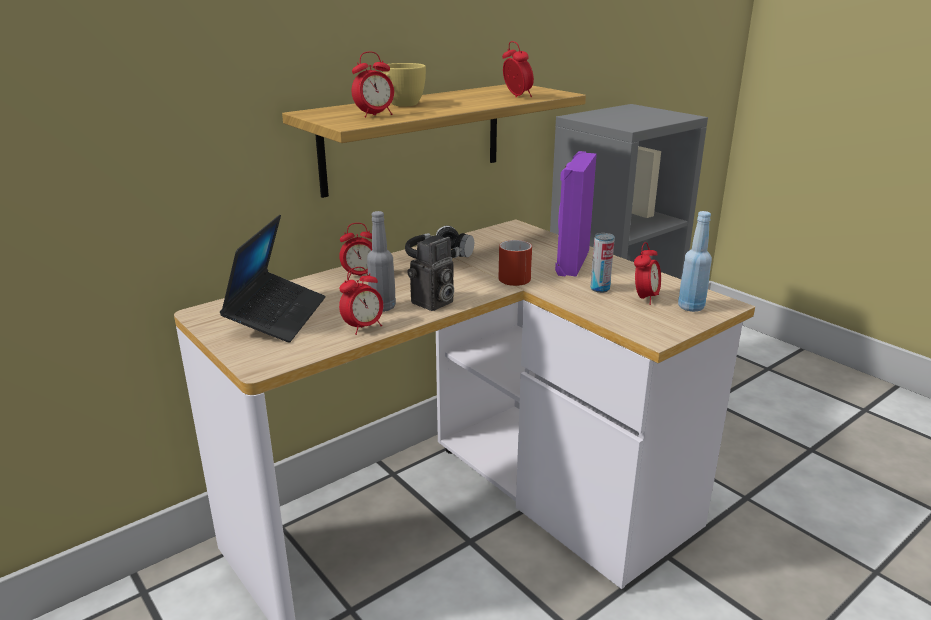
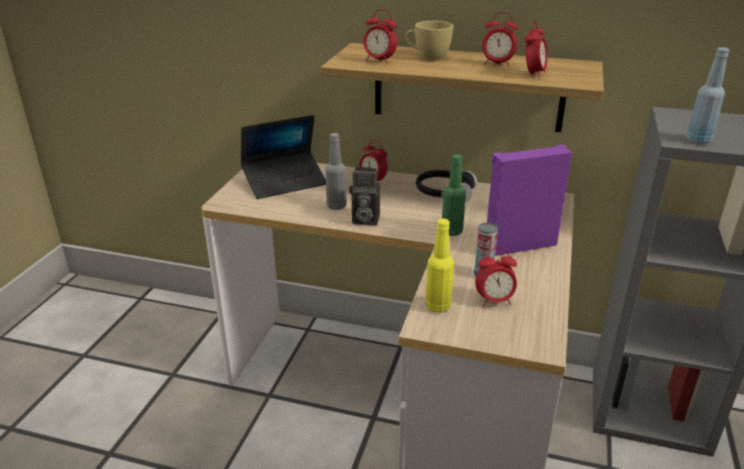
camera: 55 degrees right, 5 degrees up
(363, 327) = (300, 211): alarm clock -> alarm clock (497, 64)
(512, 277) = (451, 231): red mug -> green bottle
(630, 321) = (438, 306): none -> yellow bottle
(690, 307) = (508, 329): blue bottle -> blue bottle (698, 140)

